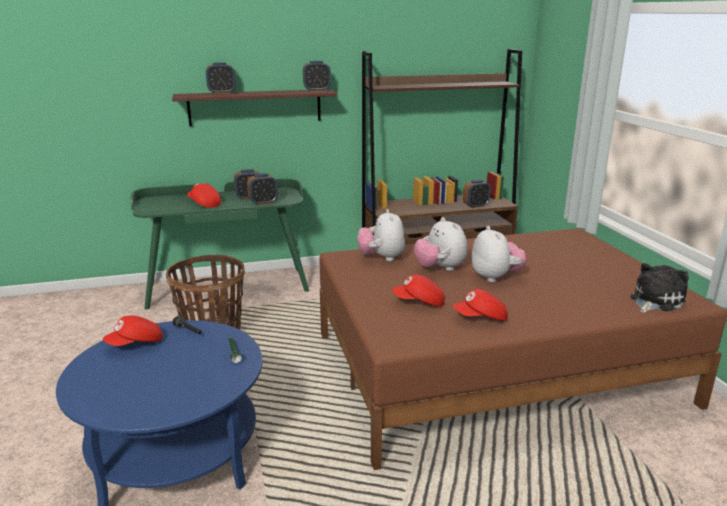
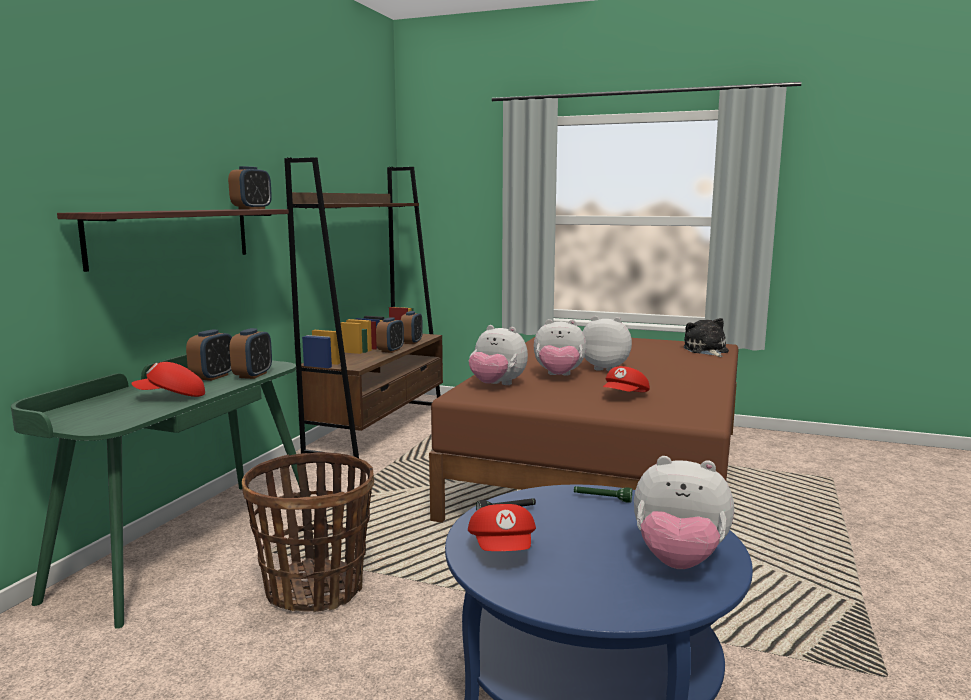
camera: 55 degrees left, 10 degrees down
(153, 399) = (679, 561): none -> plush toy
(222, 93) = (141, 211): alarm clock -> alarm clock (390, 350)
(481, 318) = (682, 388): red cap -> none

